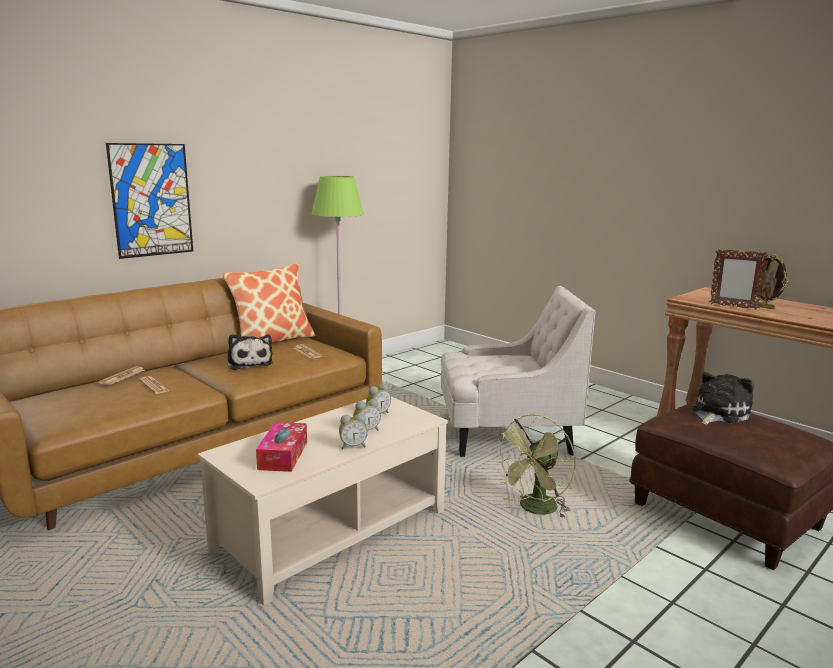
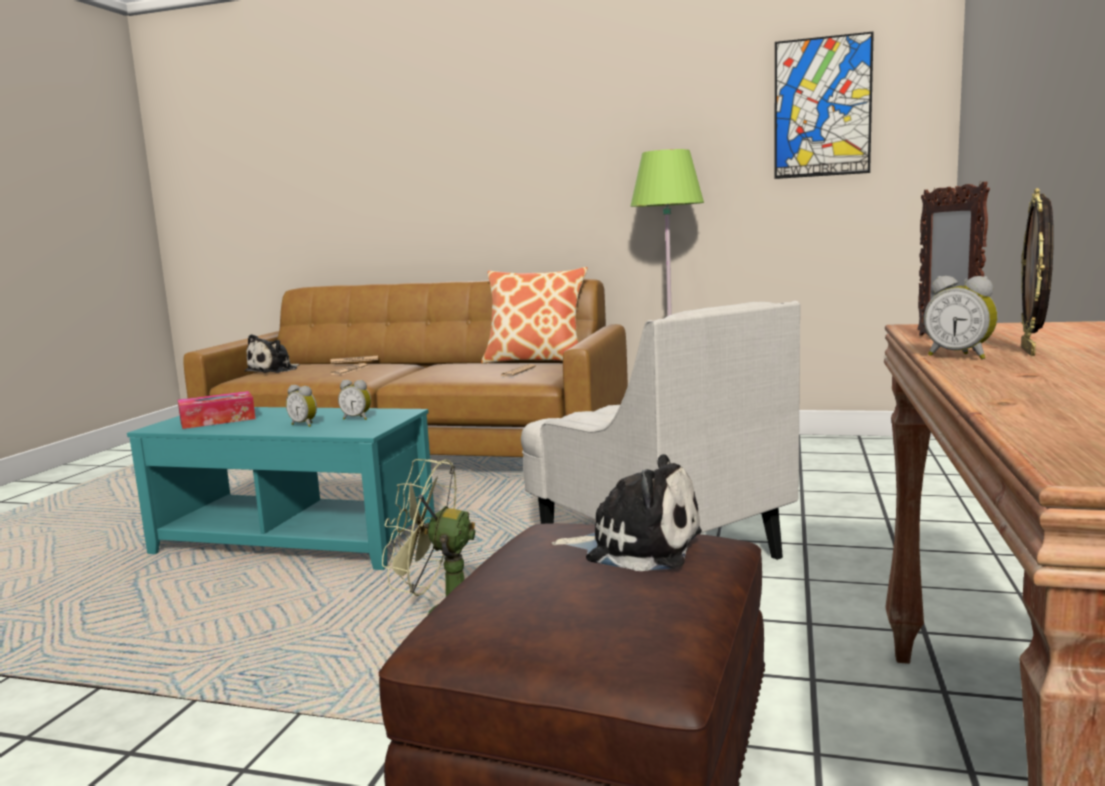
camera: 60 degrees right, 5 degrees down
(151, 200) = (455, 193): picture -> picture (822, 107)
(249, 363) = (452, 370): plush toy -> plush toy (274, 370)
(333, 531) = (295, 539): beige coffee table -> turquoise coffee table
(353, 446) = (258, 429): alarm clock -> alarm clock (959, 356)

